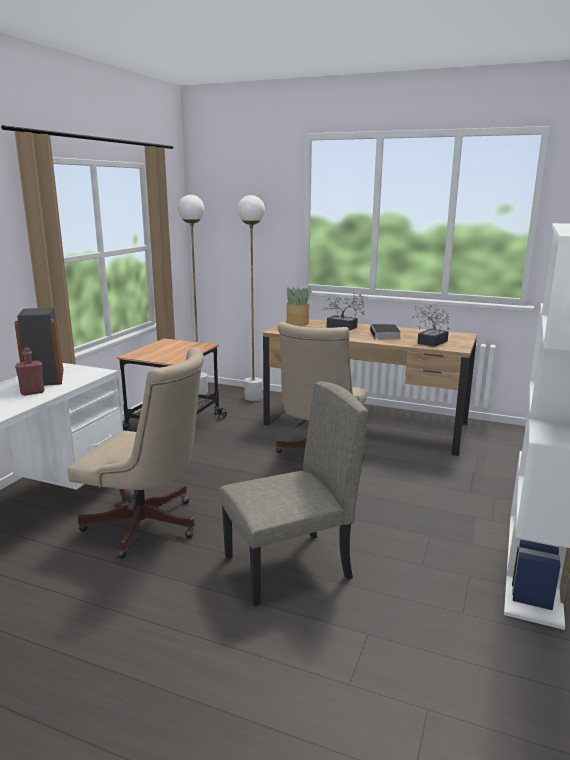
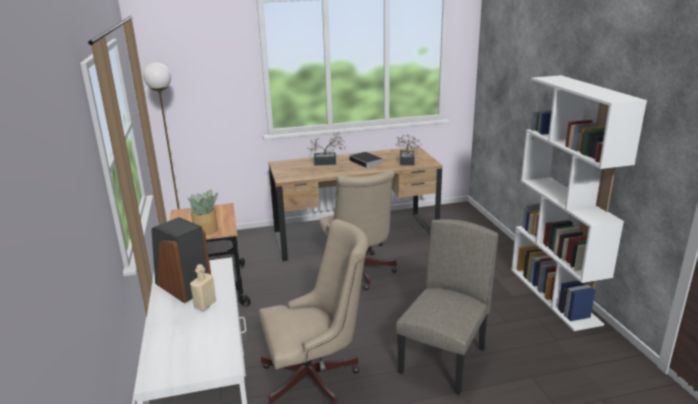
camera: 35 degrees left, 5 degrees up
(32, 392) = (205, 305): red bottle -> beige bottle
(253, 398) = (241, 240): white floor lamp -> none
(298, 323) = (286, 167): potted plant -> potted plant (206, 230)

